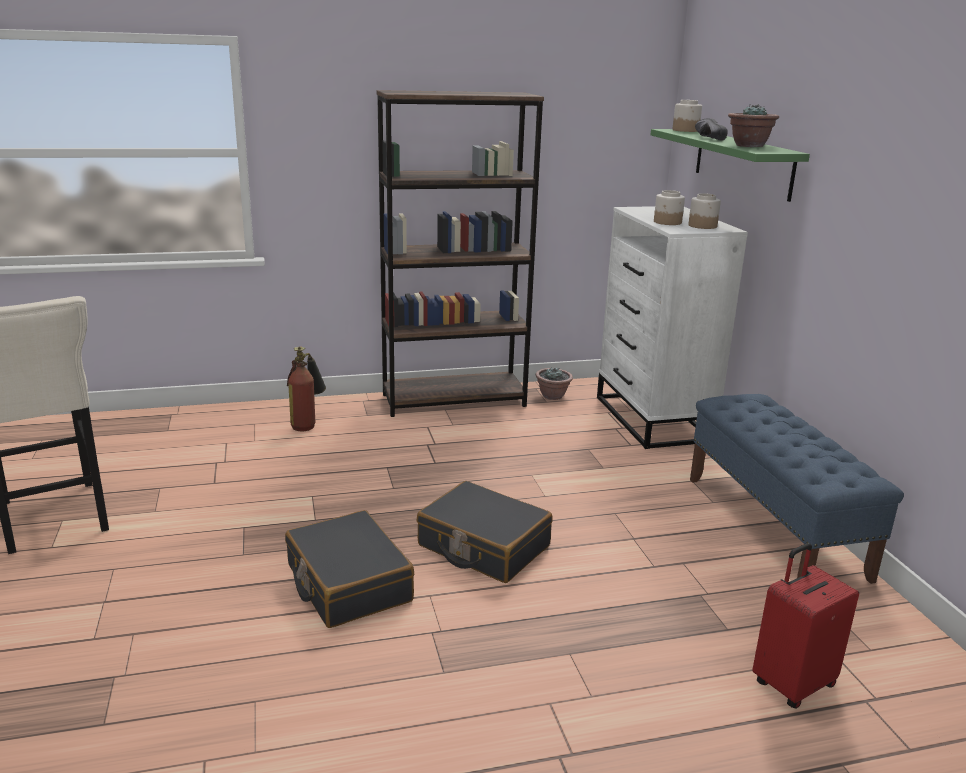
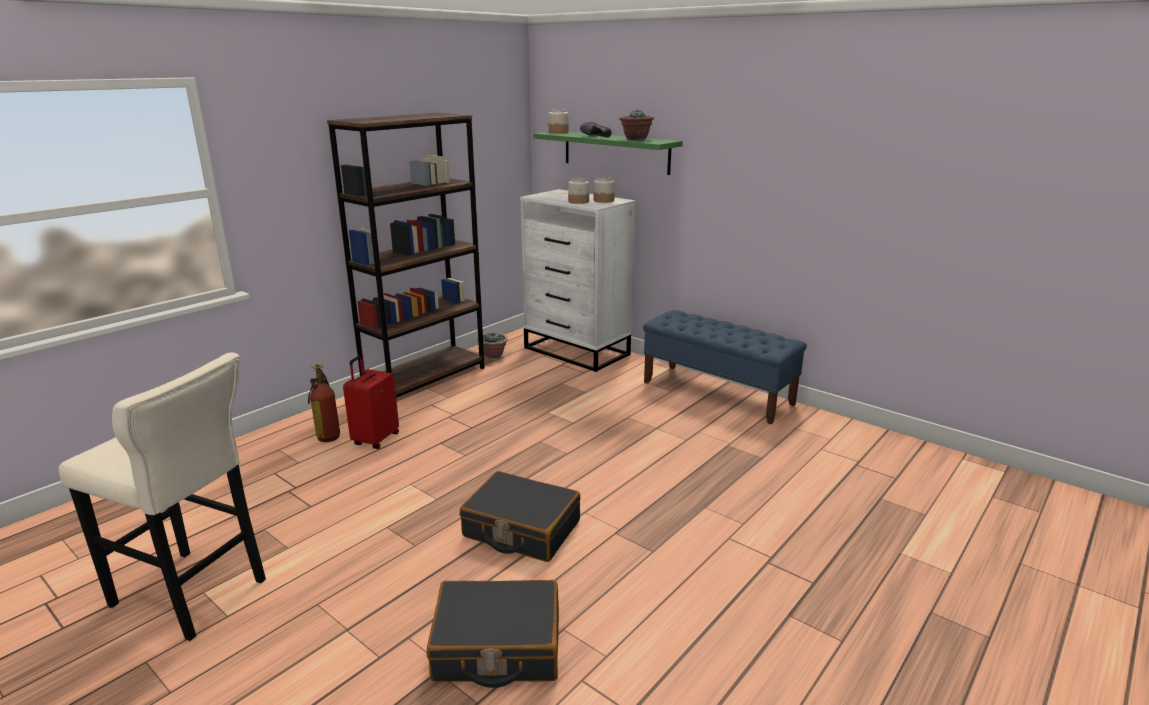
camera: 35 degrees left, 0 degrees up
(483, 546) = (577, 468): black suitcase -> black suitcase (497, 647)
(792, 683) = (819, 471): red suitcase -> red suitcase (375, 439)

